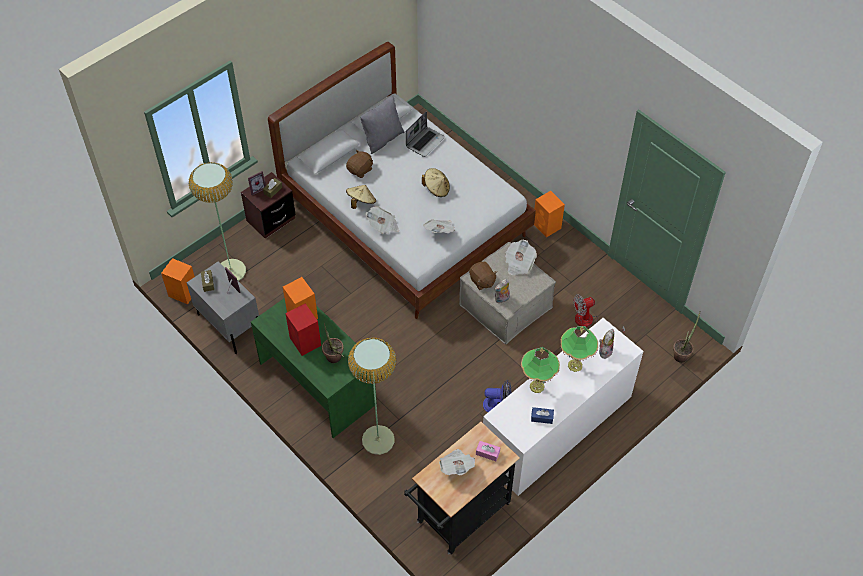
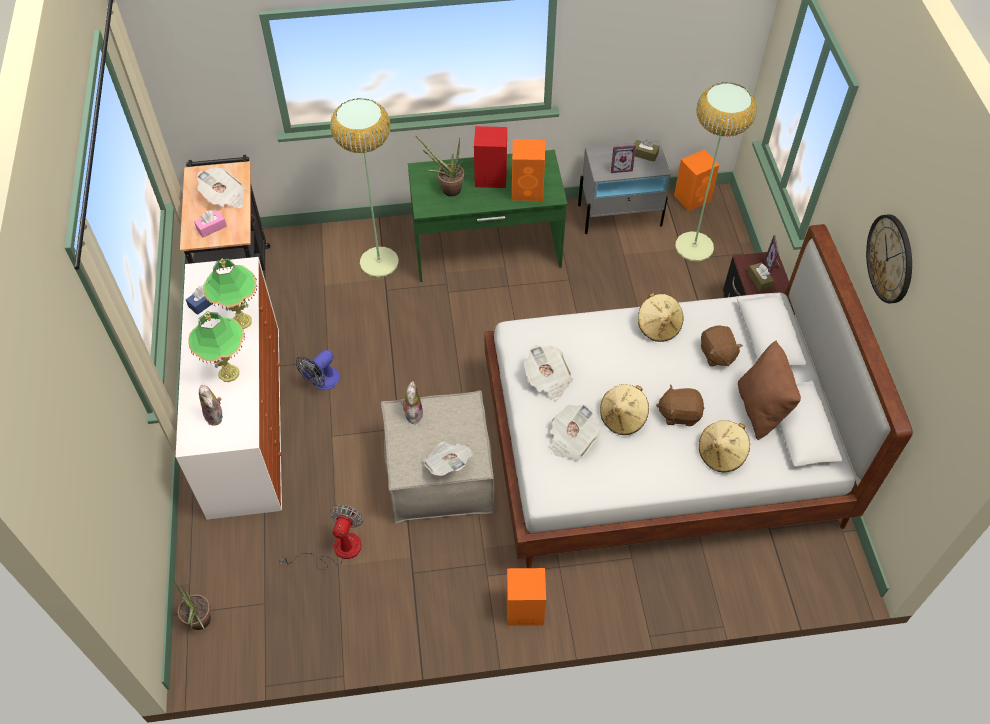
camera: 125 degrees right, 0 degrees up
(317, 46) = (890, 258): none -> wall clock
(382, 138) = (761, 409): grey pillow -> brown pillow
(383, 226) = (601, 327): newspaper -> newspaper (571, 440)
(425, 142) = (721, 454): laptop -> beige hat
(482, 281) = (456, 409): brown plush toy -> brown plush toy (679, 414)

